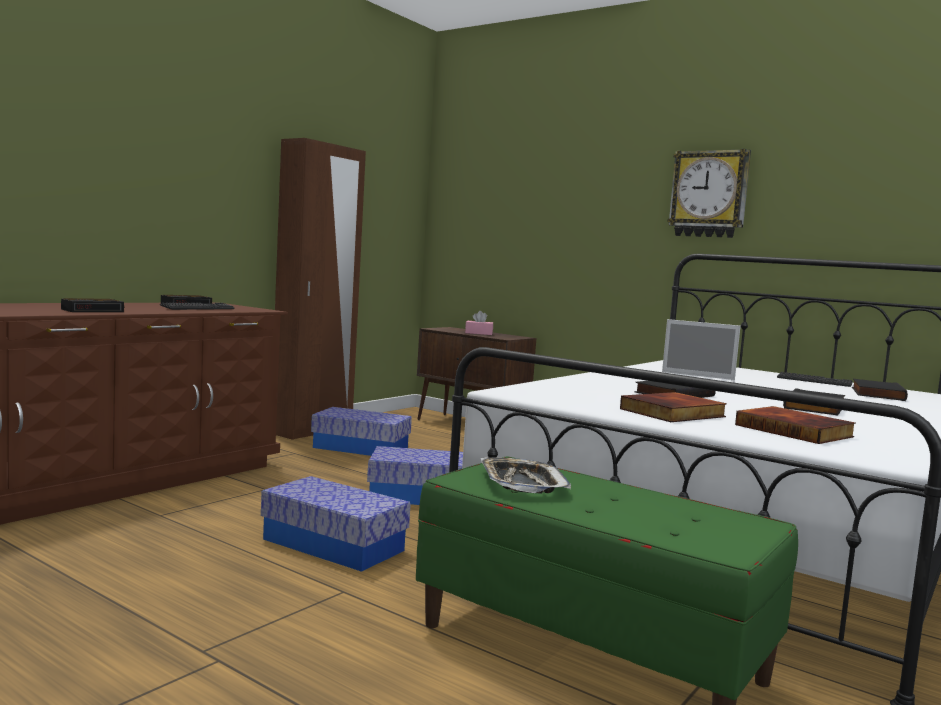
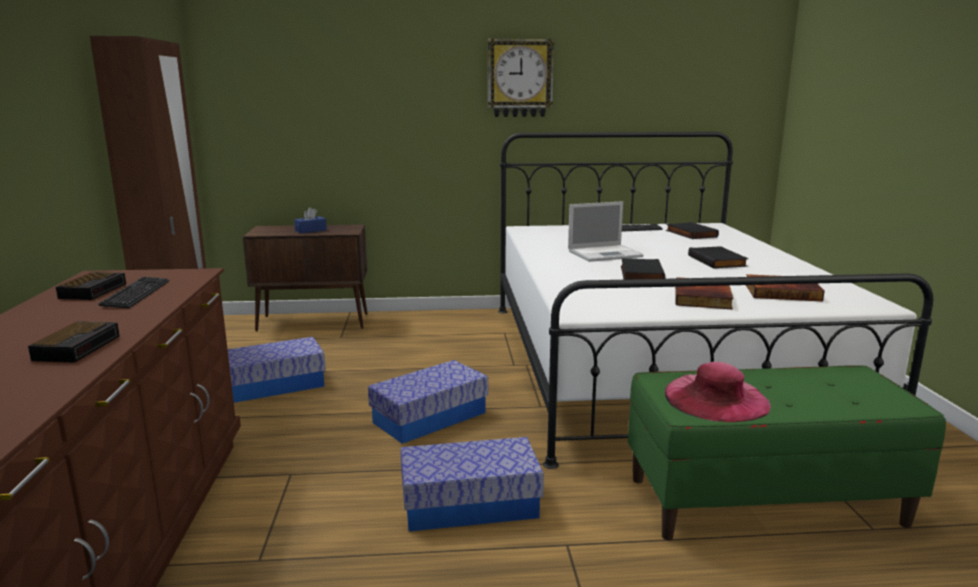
camera: 40 degrees left, 10 degrees up
(478, 333) = (310, 230): pink tissue box -> blue tissue box
(522, 483) = (716, 398): tray -> pink hat

